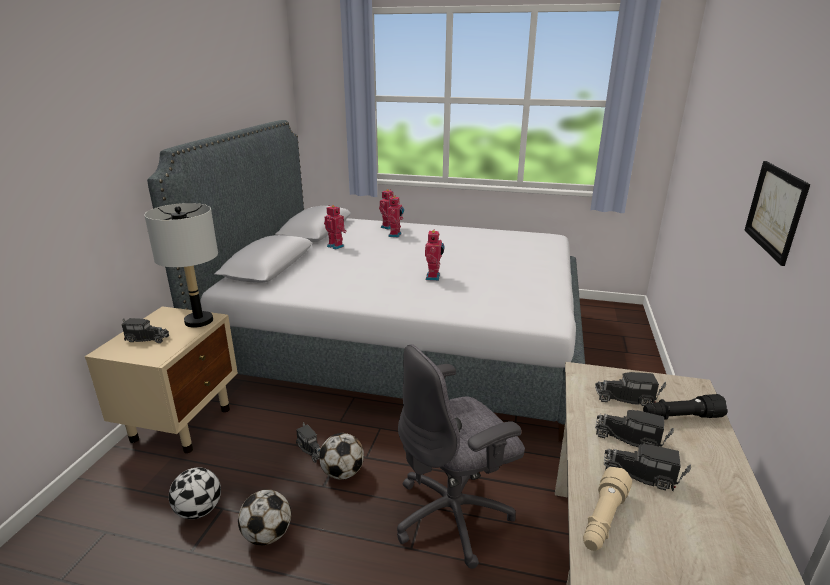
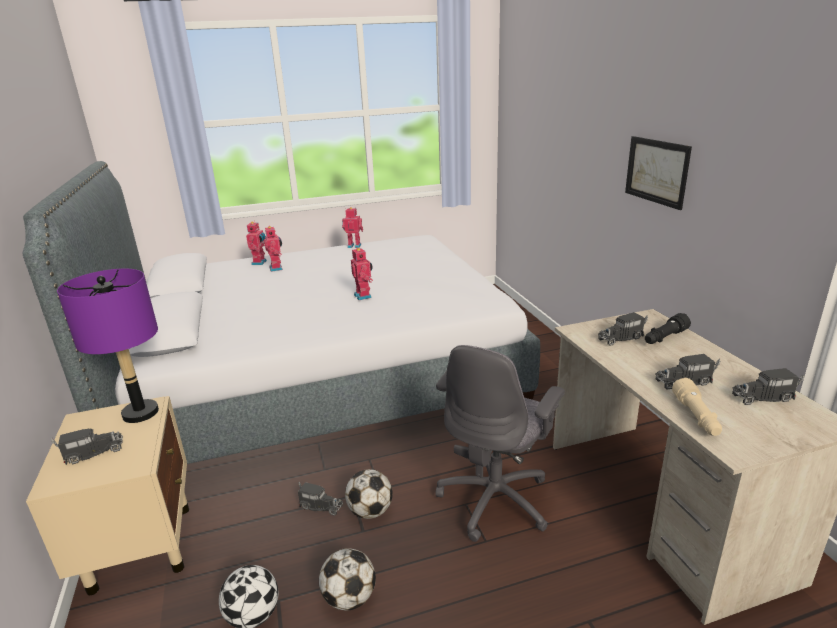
camera: 30 degrees left, 0 degrees up
(199, 321) = (141, 413): grey table lamp -> purple table lamp
(336, 246) = (225, 293): toy robot -> toy robot (354, 246)
(630, 438) = (653, 362): toy truck -> toy truck (764, 397)

